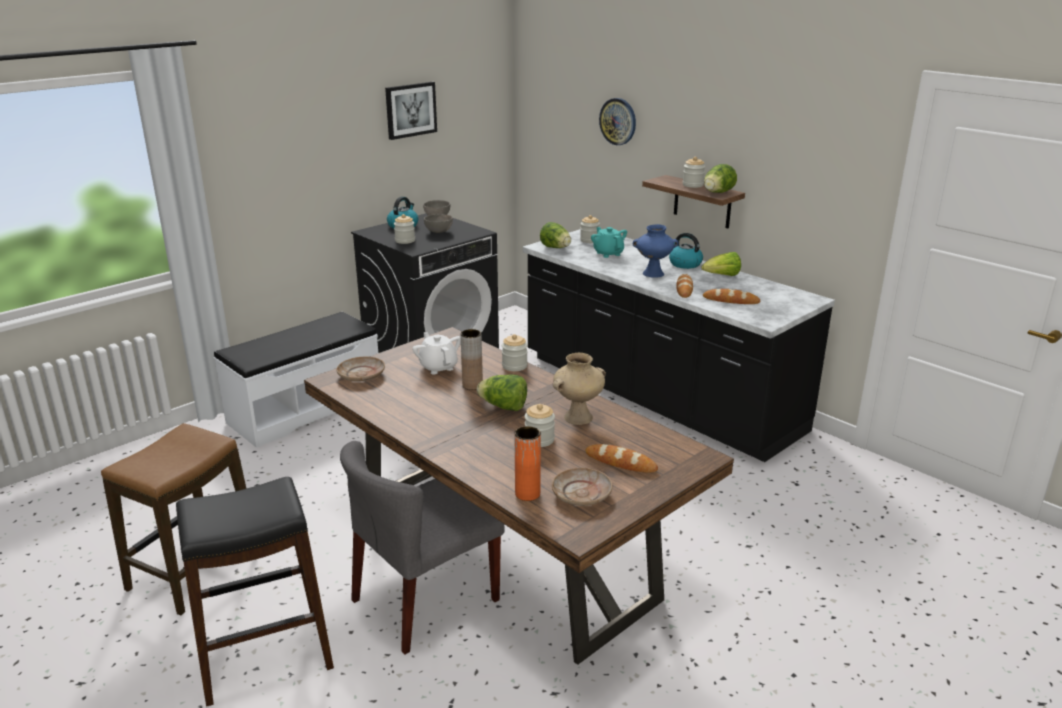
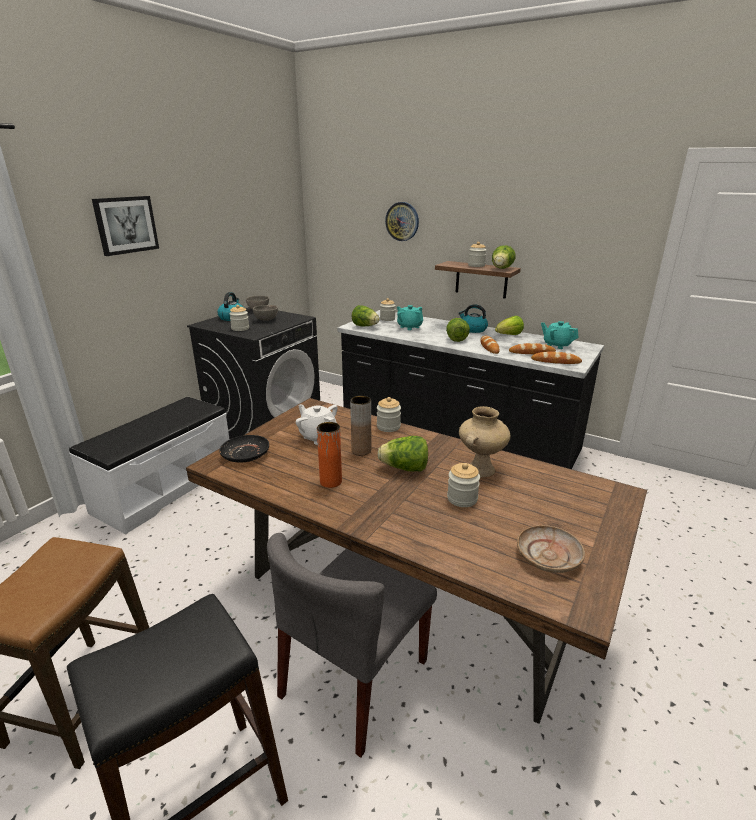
camera: 15 degrees left, 0 degrees up
(361, 375) = (246, 454): beige plate -> black plate
(410, 110) = (228, 217): picture -> picture (126, 225)
(527, 494) = (495, 566): orange vase -> orange vase (331, 481)
(620, 462) = (555, 511): bread -> bread (555, 361)
(652, 274) = (456, 338): blue vase -> lettuce
(772, 294) = (557, 345): none -> turquoise teapot

